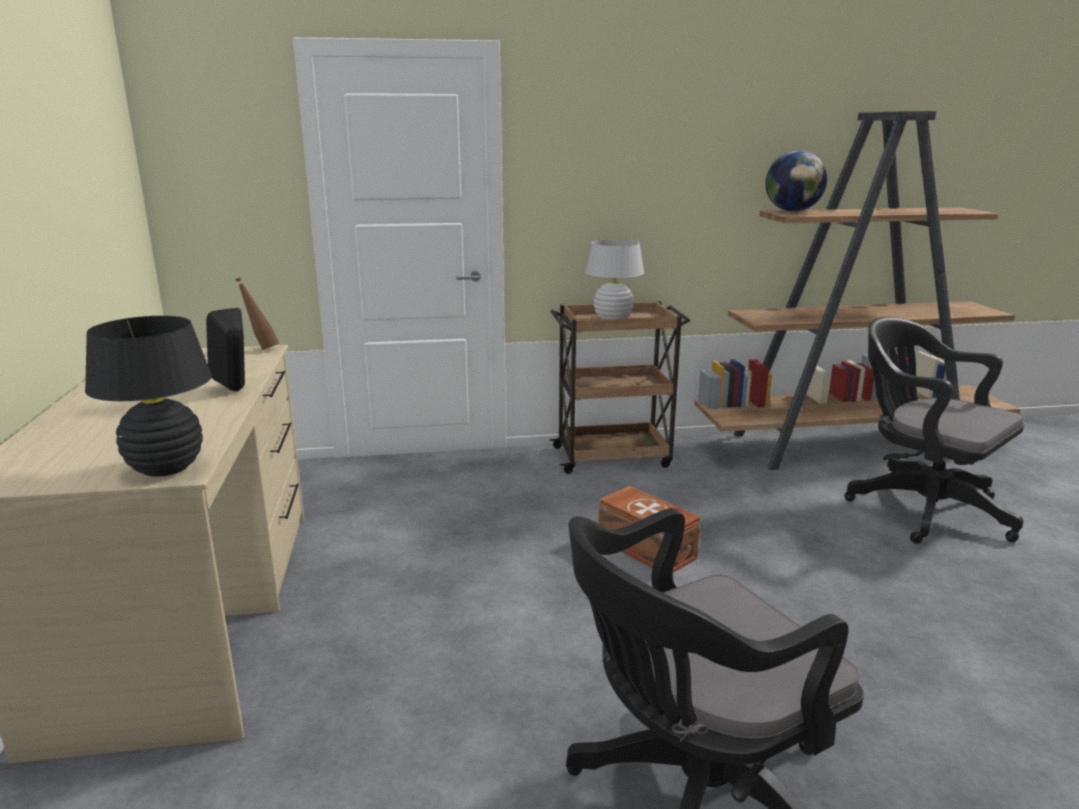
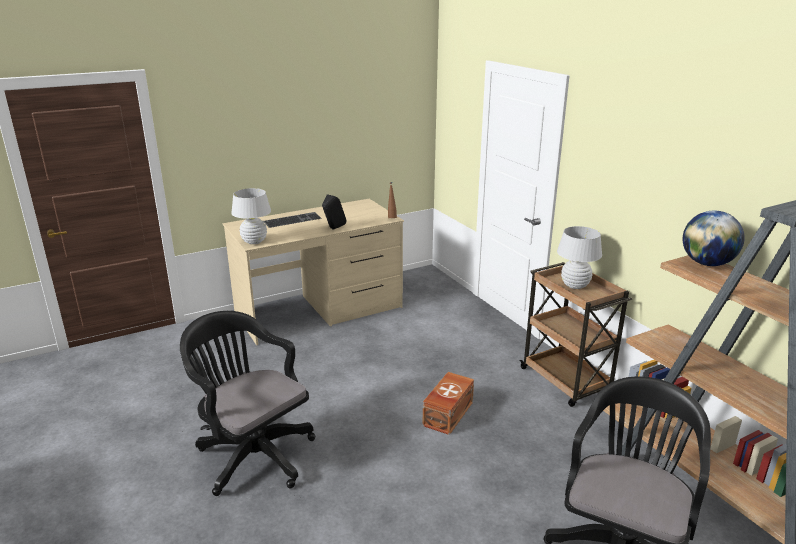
camera: 70 degrees right, 5 degrees up
(100, 418) = (292, 219): none -> keyboard
(166, 468) = (254, 241): black table lamp -> white table lamp

